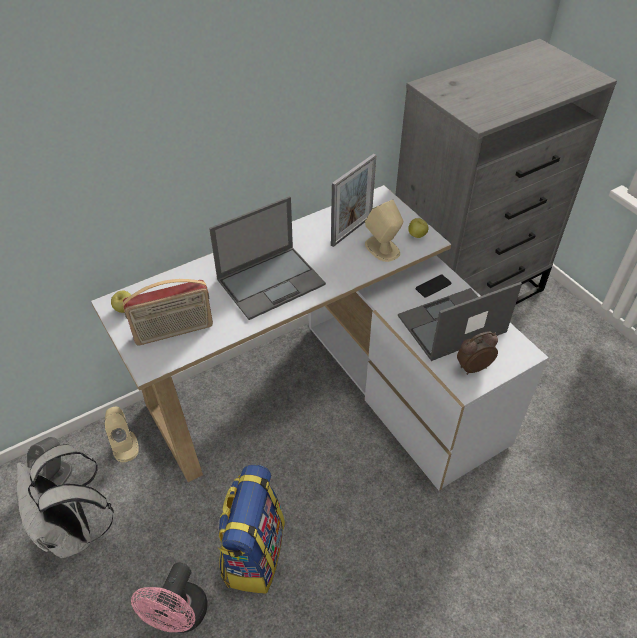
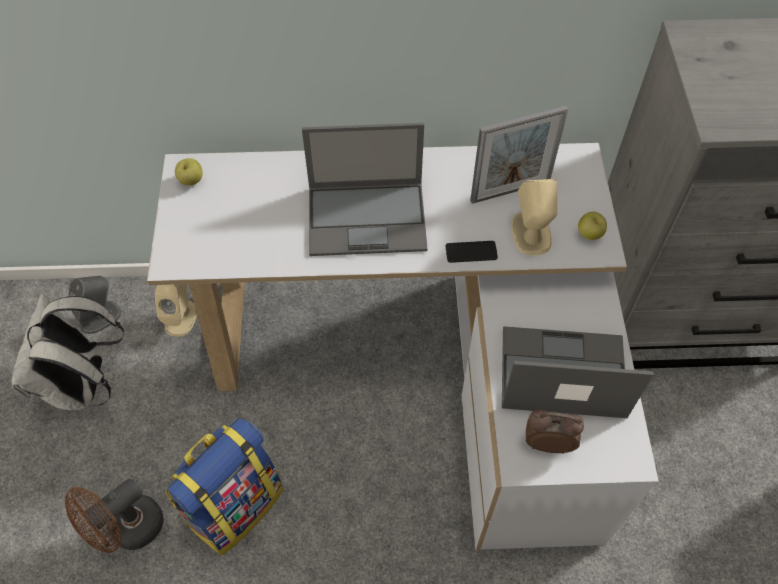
camera: 30 degrees right, 10 degrees up
(174, 332) = (222, 232): radio -> none
(180, 617) = (128, 530): pink fan -> brown fan
(433, 286) = (576, 310): phone -> phone (471, 252)

